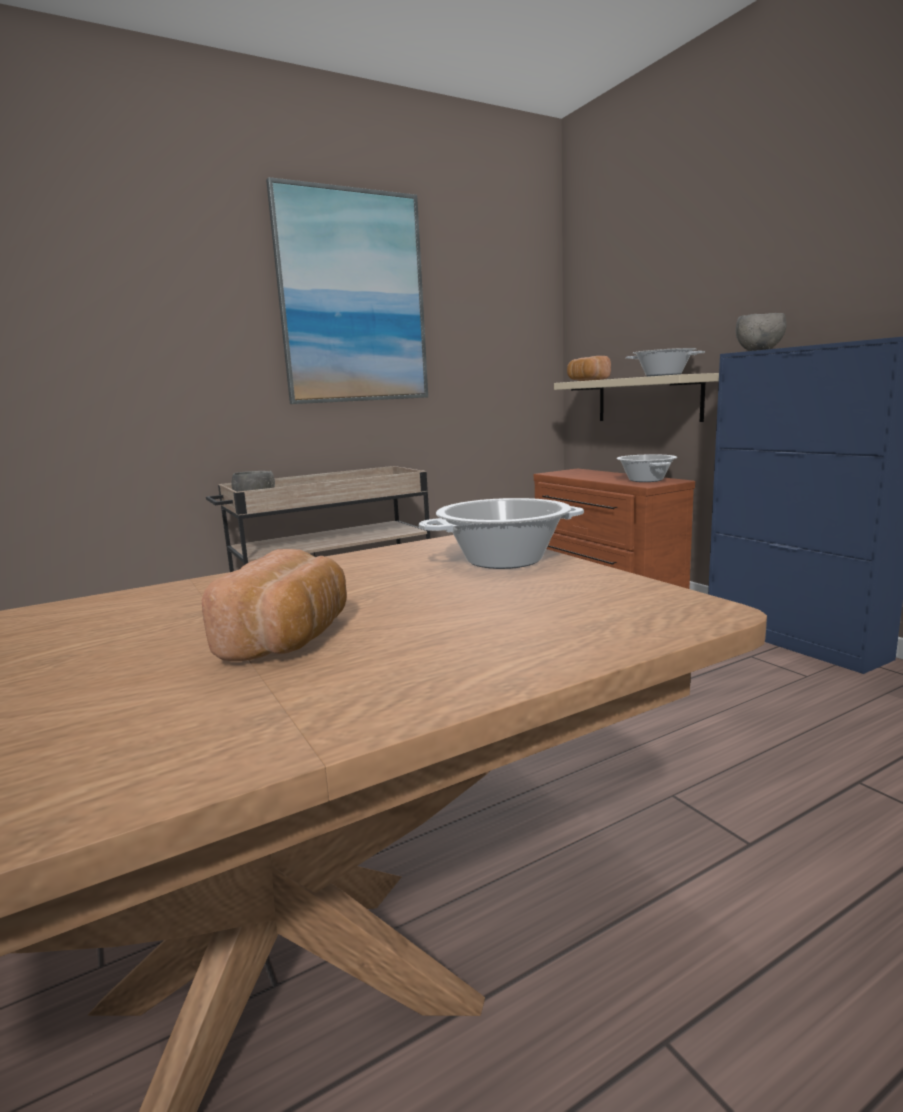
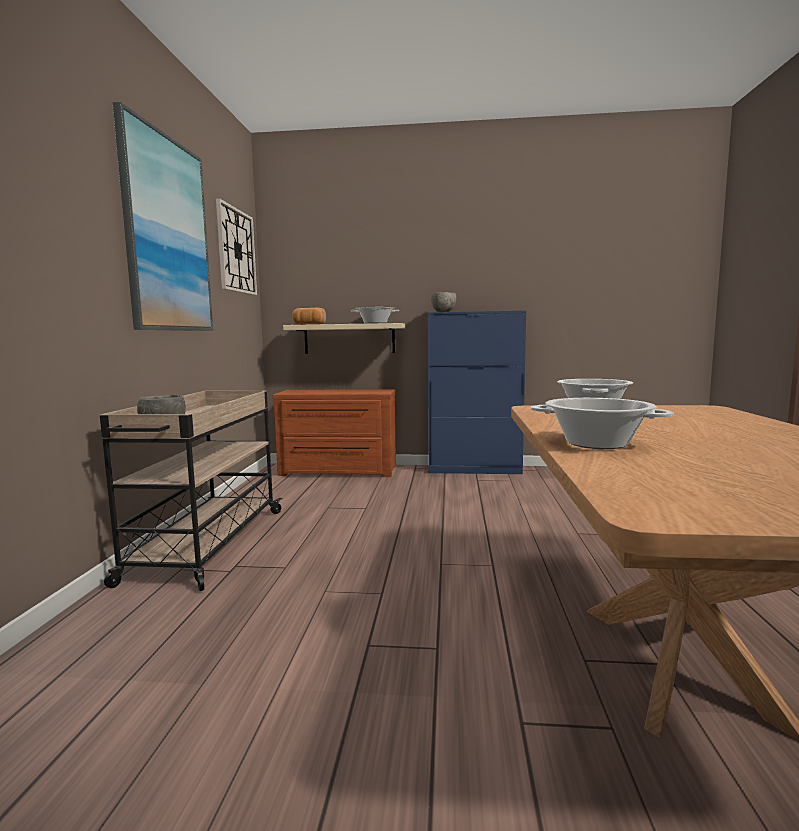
camera: 55 degrees left, 5 degrees down
(291, 639) = (703, 434): bread -> none
(501, 292) = (236, 251): none -> wall clock
(645, 480) = (369, 391): cooking pot -> cooking pot (597, 444)

